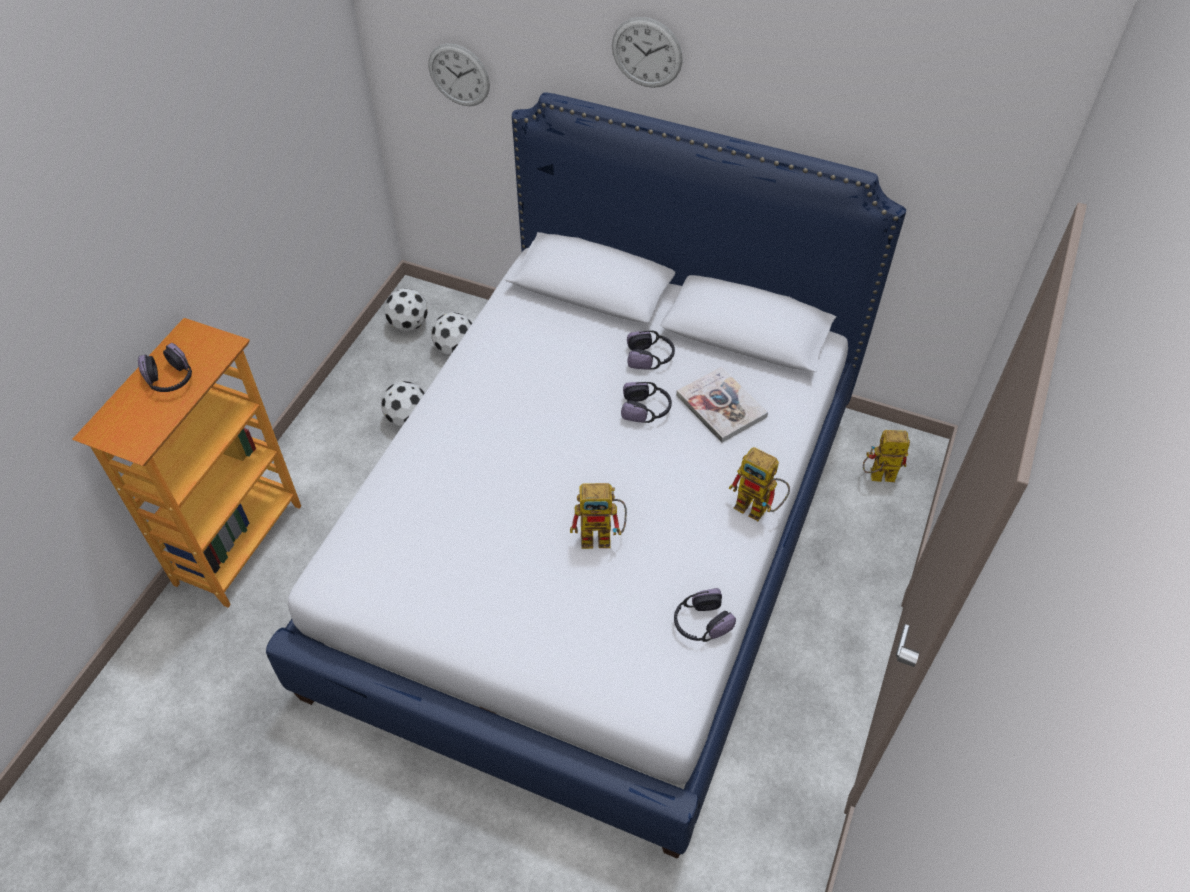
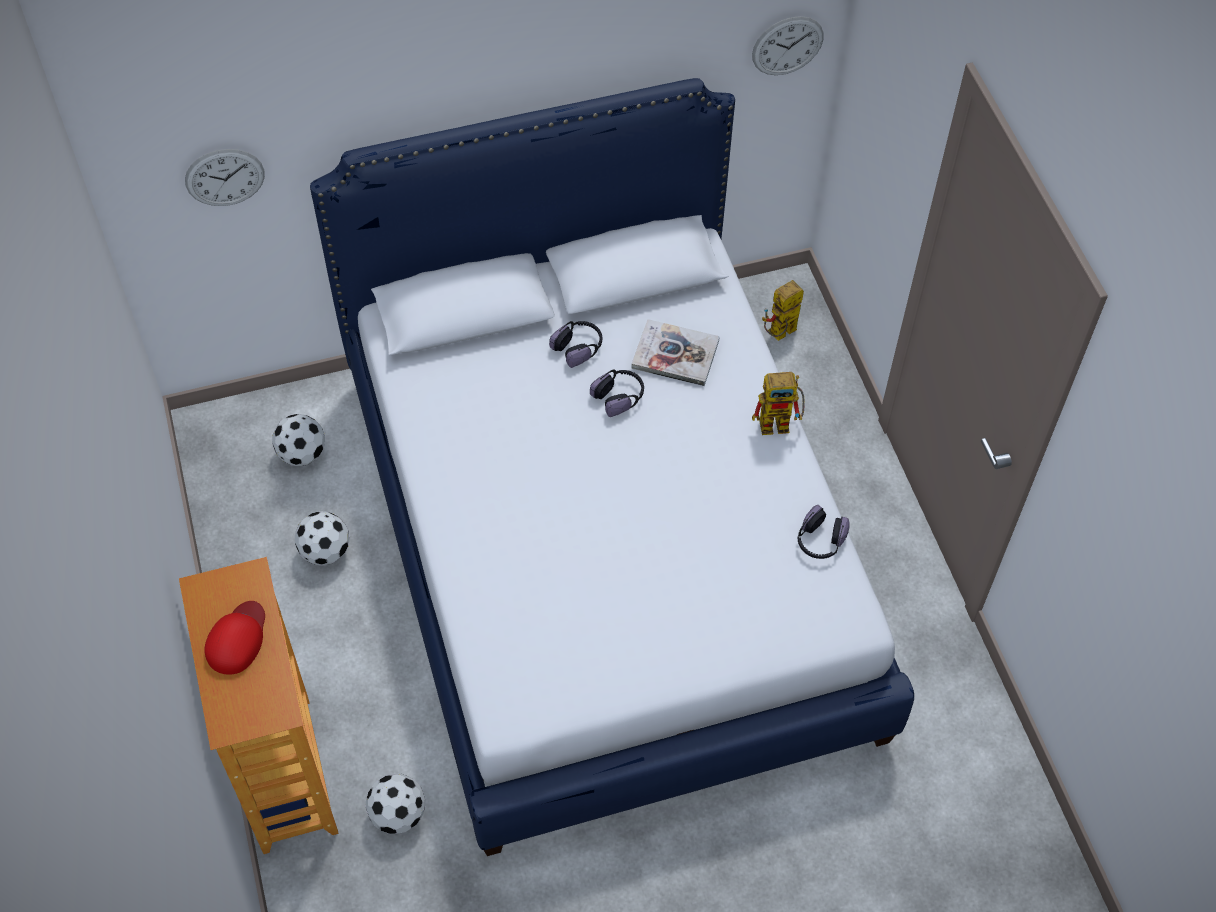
camera: 40 degrees left, 5 degrees up
(170, 379) = (237, 639): headphones -> red cap
(408, 324) = (228, 459): football -> football (397, 814)
(603, 536) = (686, 525): toy robot -> none
(647, 52) = (442, 70): wall clock -> wall clock (787, 46)

